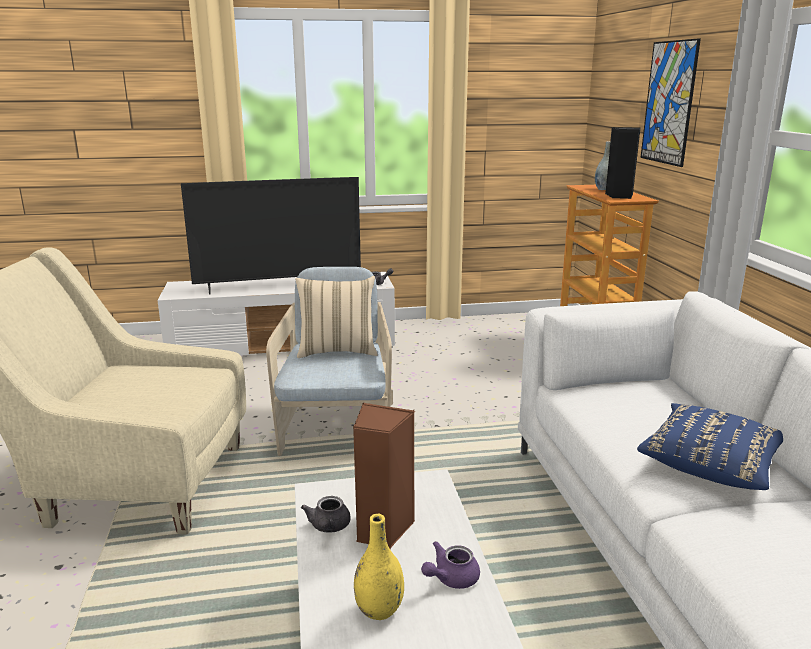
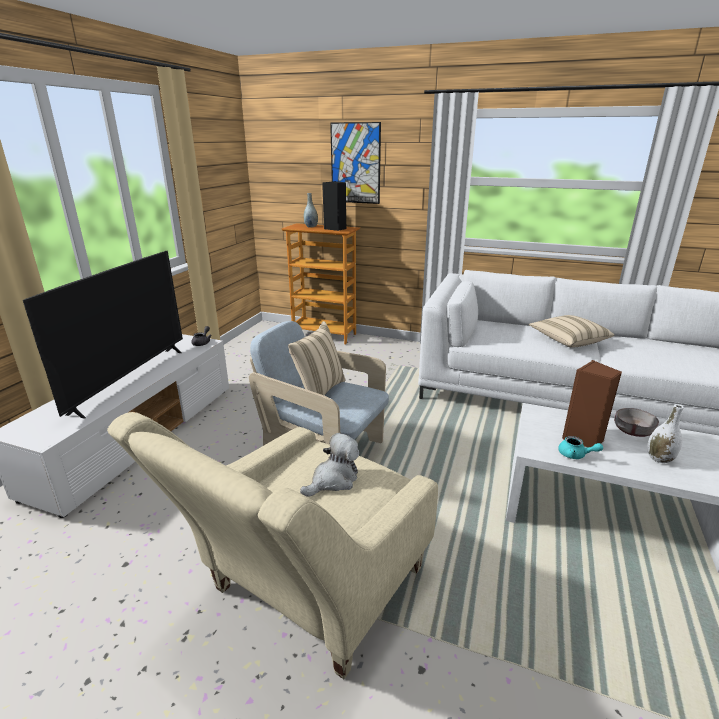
camera: 60 degrees left, 5 degrees up
(161, 388) = (333, 480): none -> plush toy
(328, 527) = (575, 455): grey teapot -> turquoise teapot
(379, 610) = (659, 458): yellow vase -> white vase
(451, 578) = (633, 431): purple teapot -> grey bowl
(711, 463) = (568, 340): blue pillow -> beige pillow

